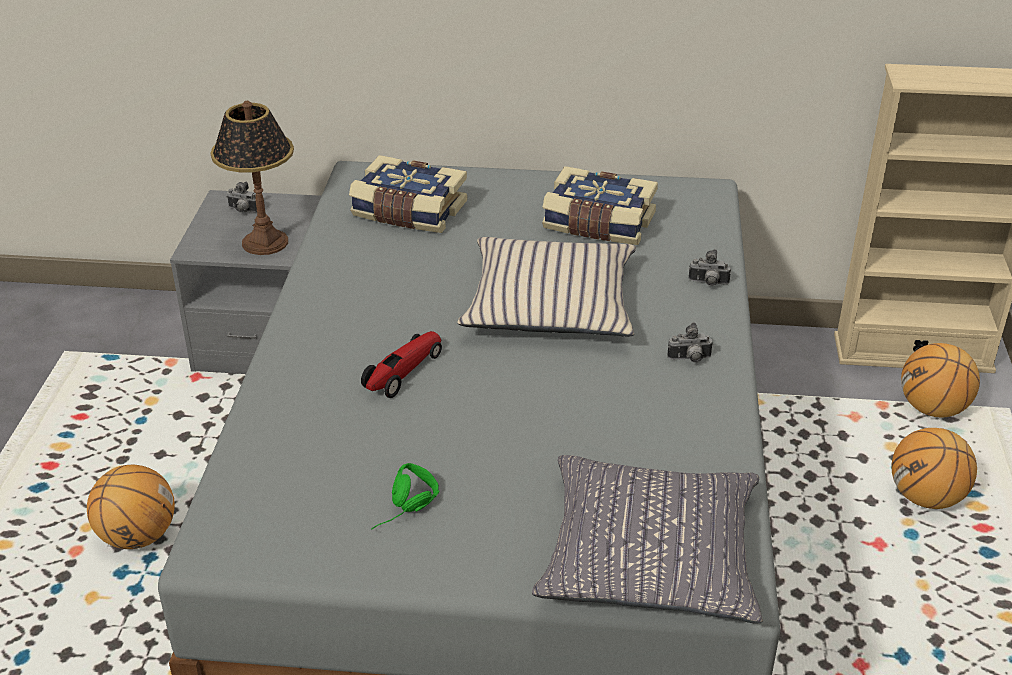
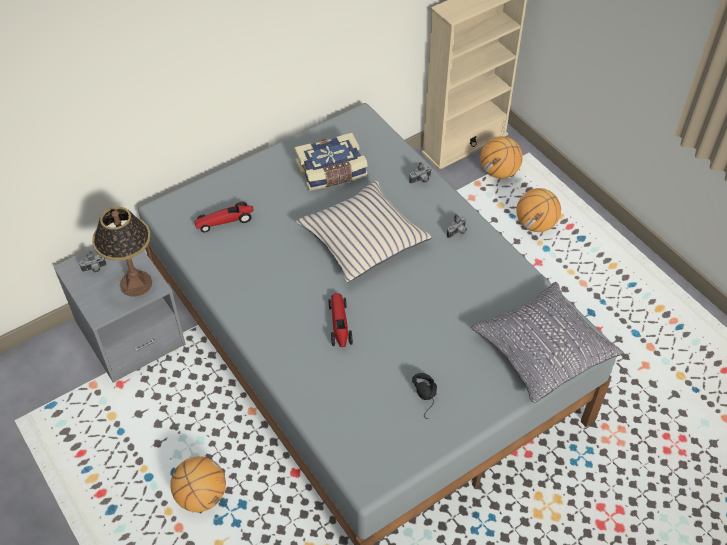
camera: 40 degrees left, 15 degrees up
(407, 513) = (428, 399): green headphones -> black headphones
(408, 212) = (225, 221): book -> toy car

